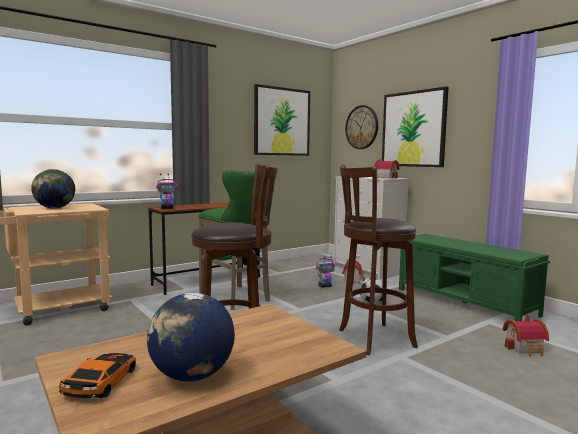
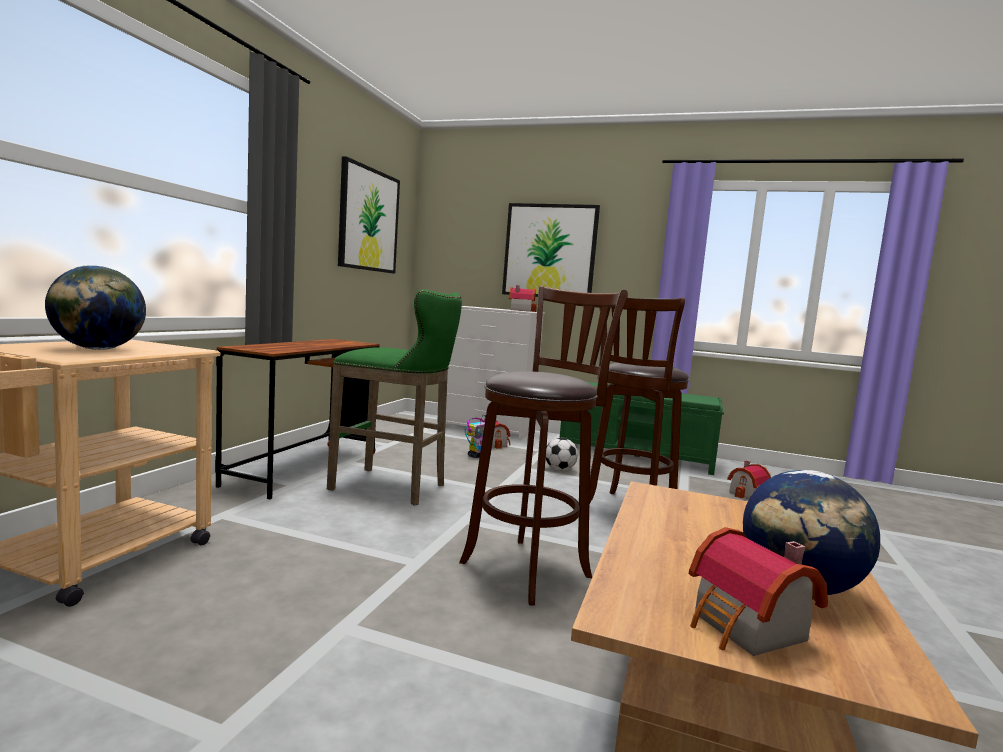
camera: 35 degrees left, 0 degrees up
(101, 382) = (747, 629): toy car -> toy house
(167, 208) = (264, 349): toy robot -> none
(362, 127) = (469, 241): wall clock -> none

